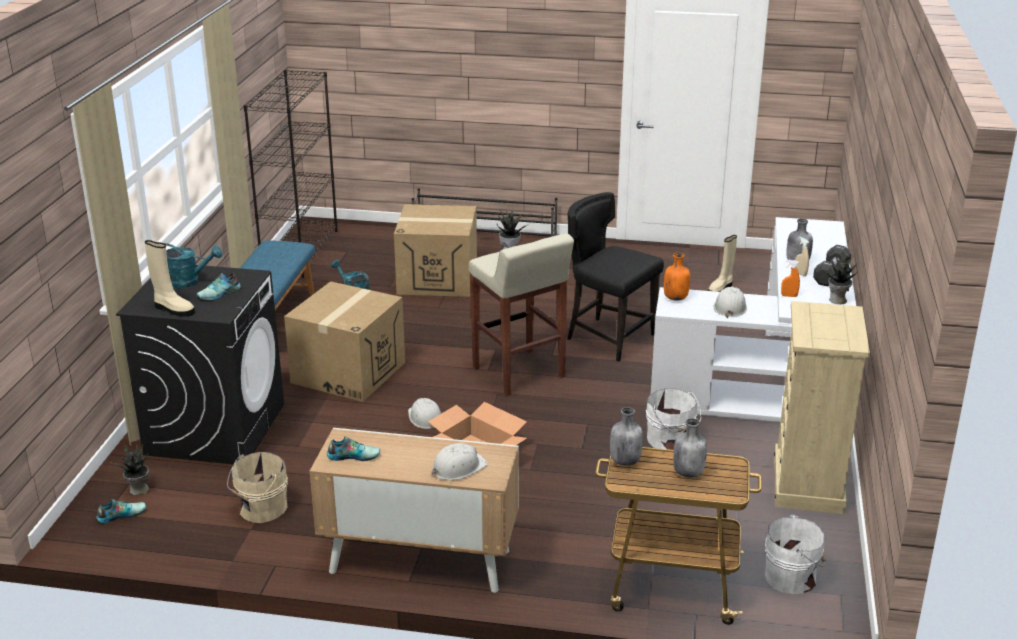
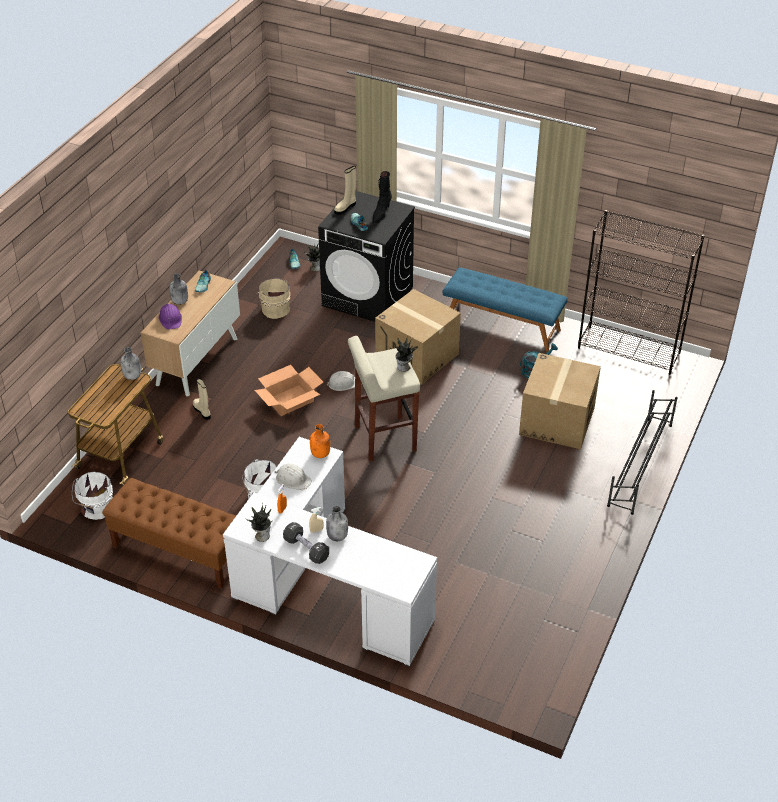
camera: 105 degrees right, 15 degrees up
(189, 282) = (381, 214): turquoise watering can -> black boot
(458, 468) = (171, 319): white hard hat -> purple hard hat
(608, 337) = (421, 501): black chair -> none
(688, 472) = (108, 399): grey bottle -> grey bottle (180, 302)
(721, 288) = (490, 604): beige boot -> beige boot (202, 411)
(808, 484) = (178, 551): beige dresser -> brown bench

